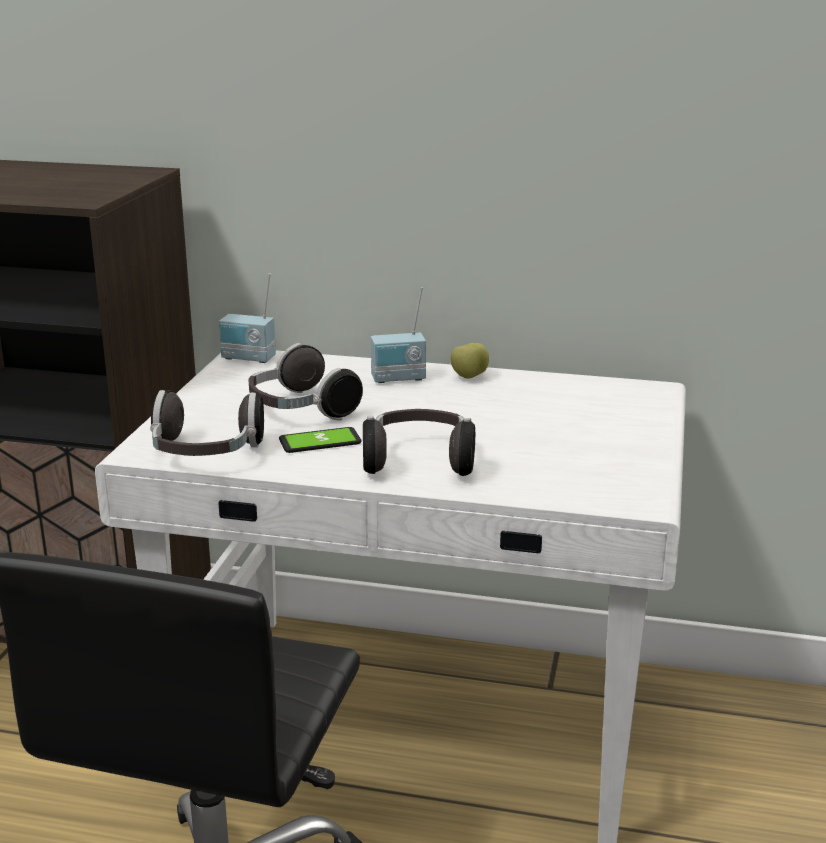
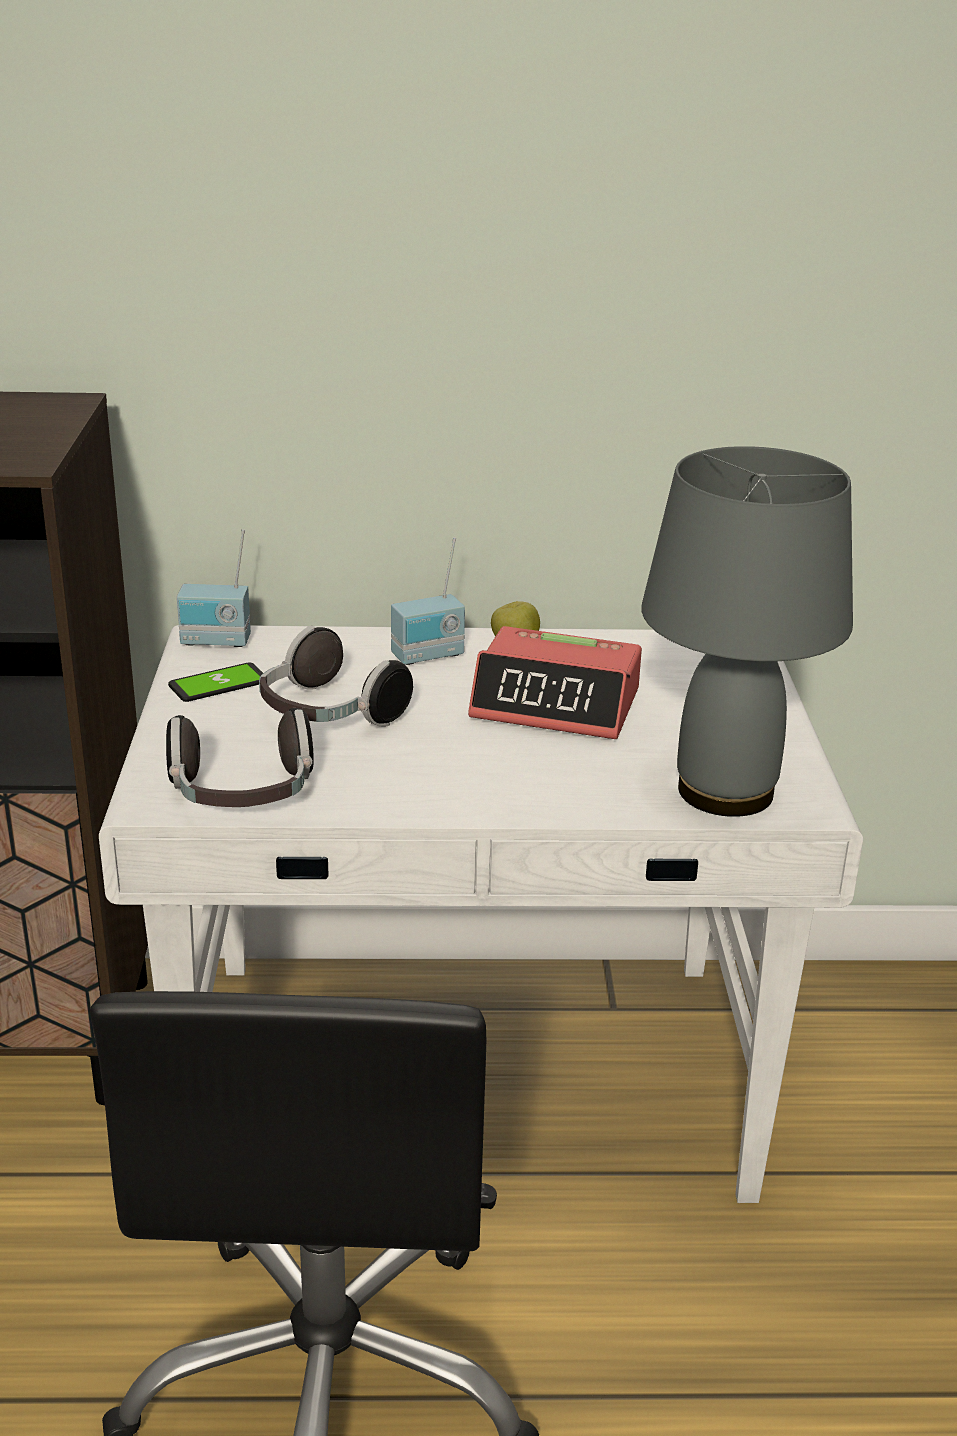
camera: 15 degrees left, 5 degrees up
(320, 442) = (380, 761): phone -> phone (218, 684)
(419, 462) = (520, 778): headphones -> none
(478, 417) = (556, 704): none -> alarm clock
(578, 487) = (725, 793): none -> grey table lamp

